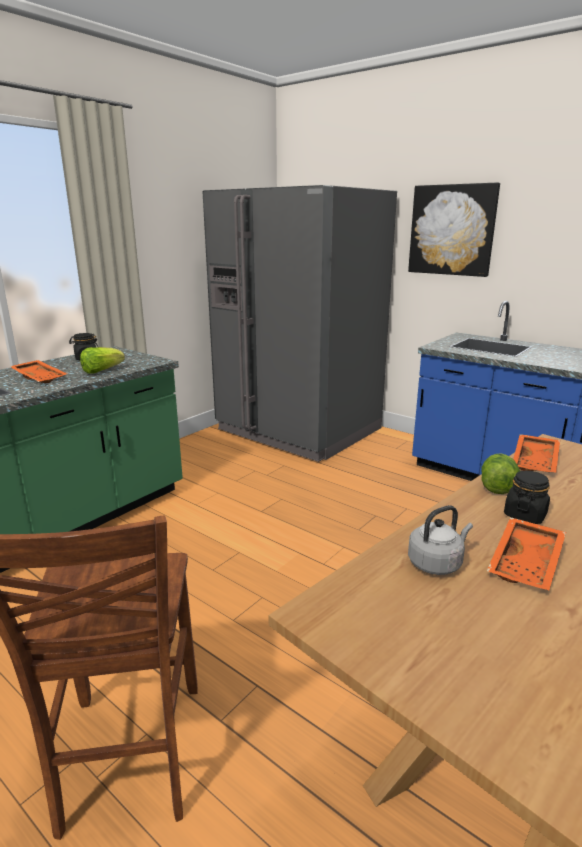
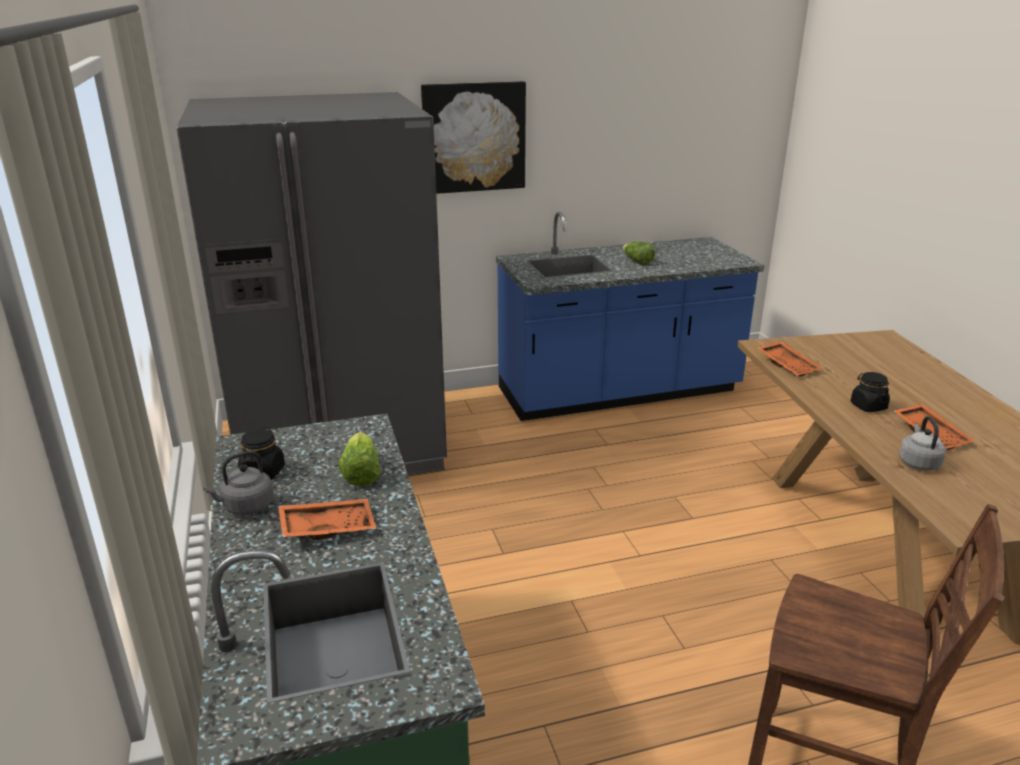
camera: 55 degrees left, 5 degrees up
(50, 363) = (246, 507): none -> grey kettle
(497, 485) = (817, 395): lettuce -> lettuce (637, 261)

